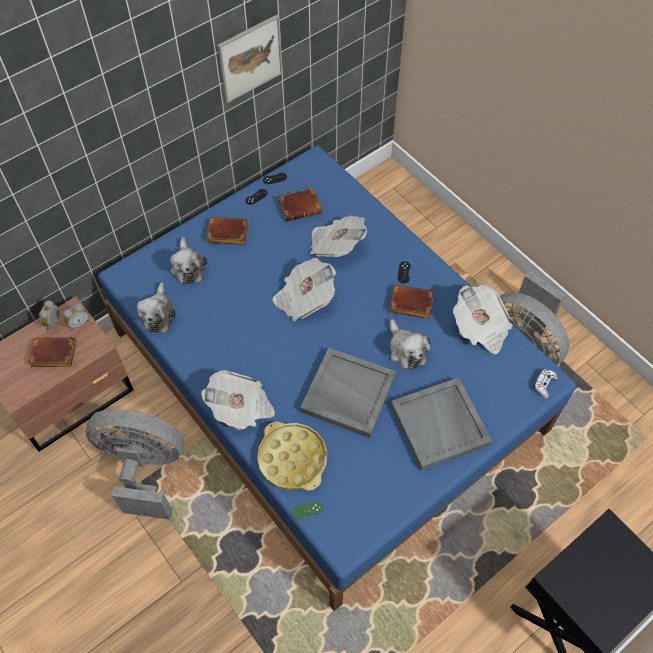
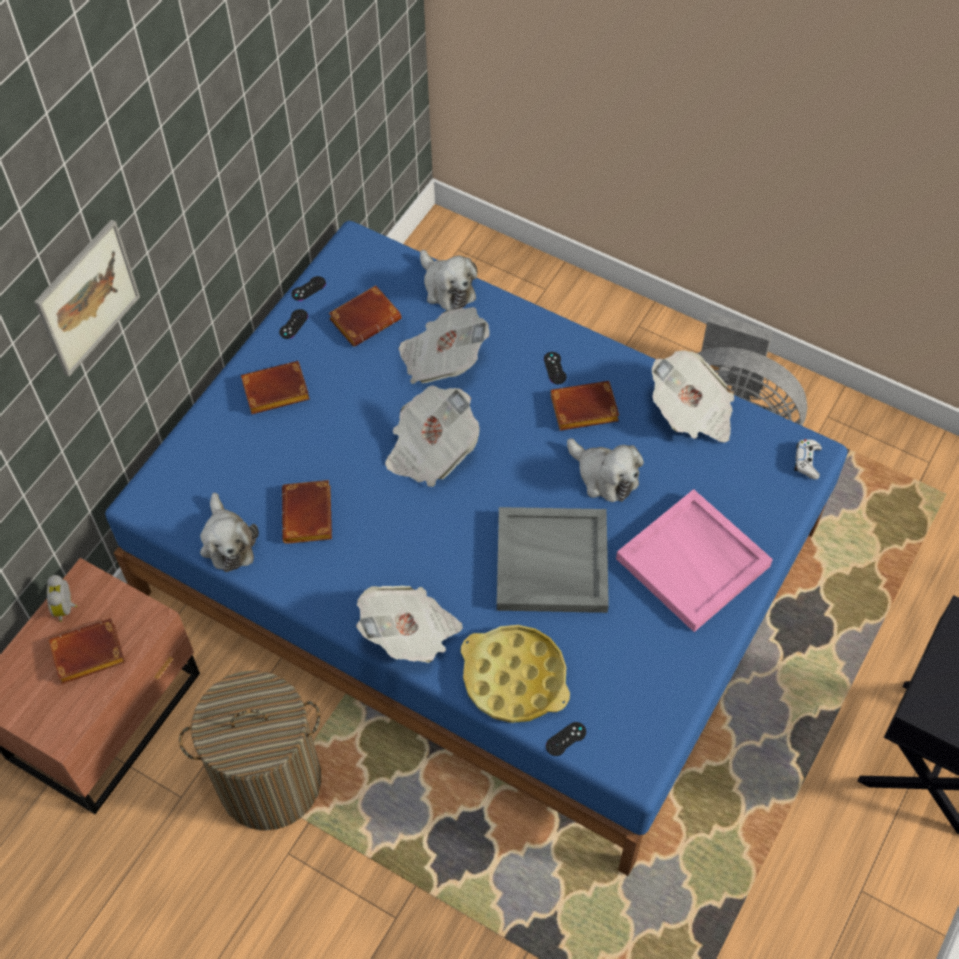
camera: 20 degrees left, 0 degrees up
(79, 323) = (105, 595): alarm clock -> none
(144, 468) = (269, 781): grey fan -> laundry basket
(188, 267) = (239, 459): plush toy -> plush toy (447, 287)
(213, 315) = (310, 517): none -> brown book
(250, 58) = (252, 124): picture -> picture (87, 298)
(307, 510) = (566, 739): green game controller -> black game controller
(440, 425) = (694, 562): grey tray -> pink tray

